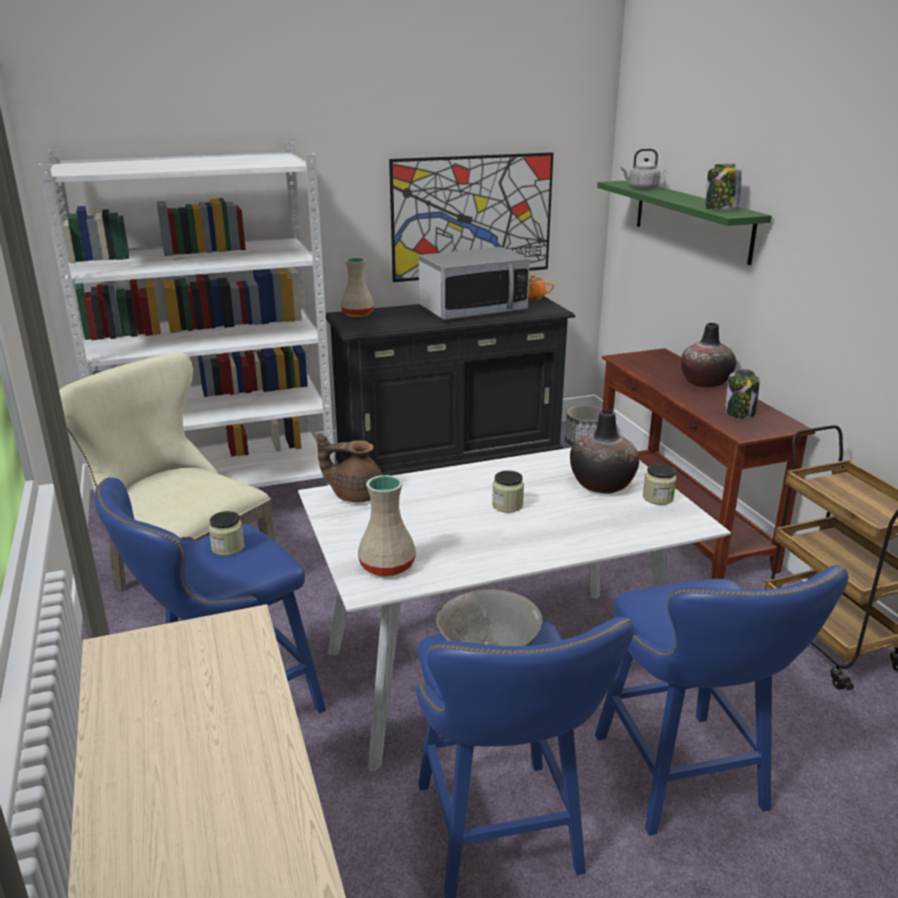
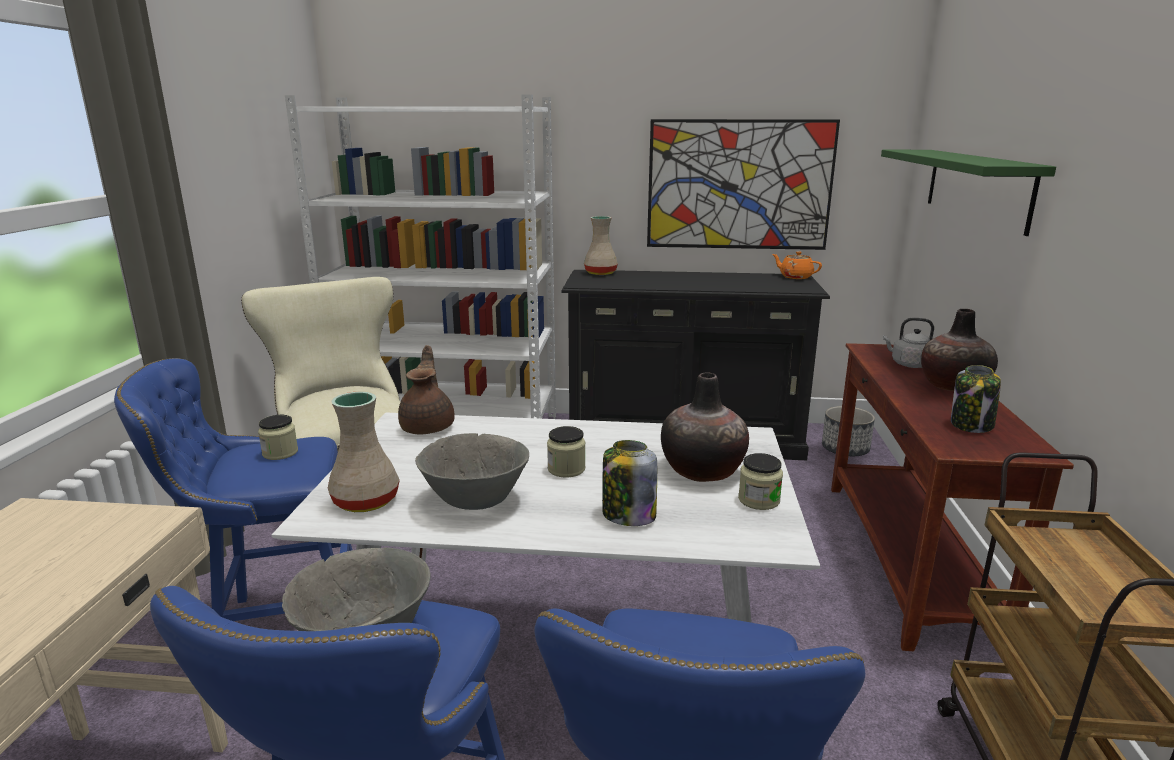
camera: 25 degrees right, 5 degrees down
(355, 494) = (429, 426): brown teapot -> brown teapot turned 60 degrees clockwise
(471, 545) = (475, 501): none -> grey bowl
(473, 310) = (719, 280): microwave -> none
(641, 188) = (923, 152): grey kettle -> grey kettle (908, 364)
(720, 209) = (990, 161): jar -> jar (628, 515)

